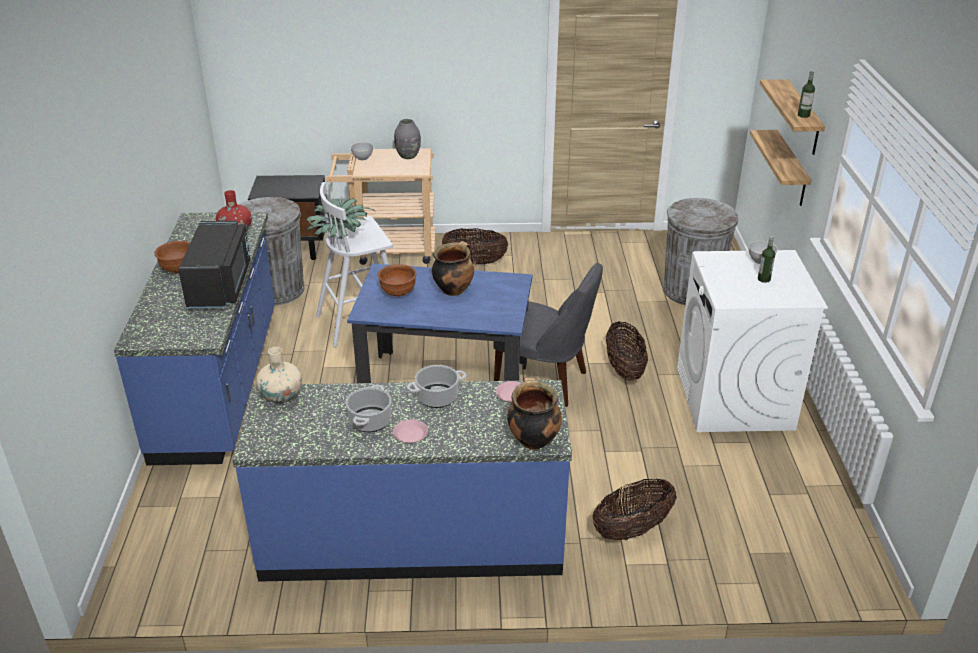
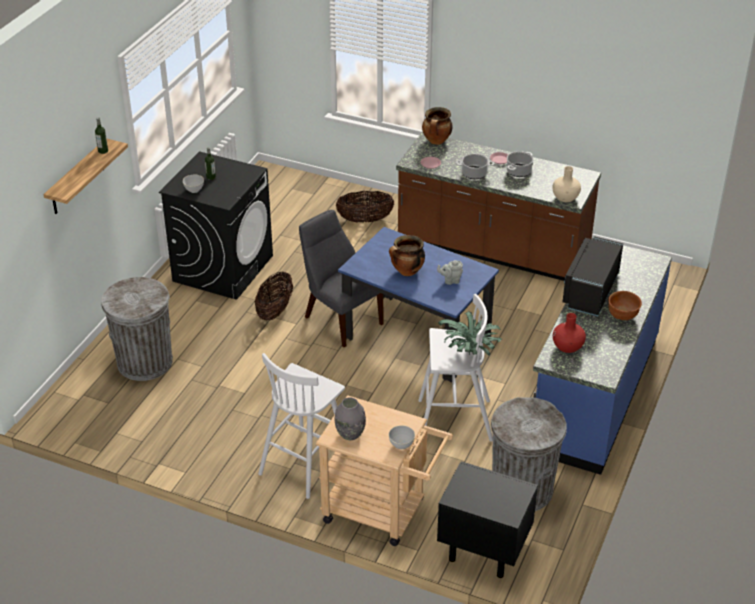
camera: 155 degrees left, 5 degrees up
(397, 293) = (450, 280): brown bowl -> grey teapot
(412, 538) = (492, 250): blue counter -> brown counter
(475, 262) = (305, 462): basket -> white stool
(734, 398) = (223, 268): white washing machine -> black washing machine
(790, 169) = (81, 223): shelf -> none

